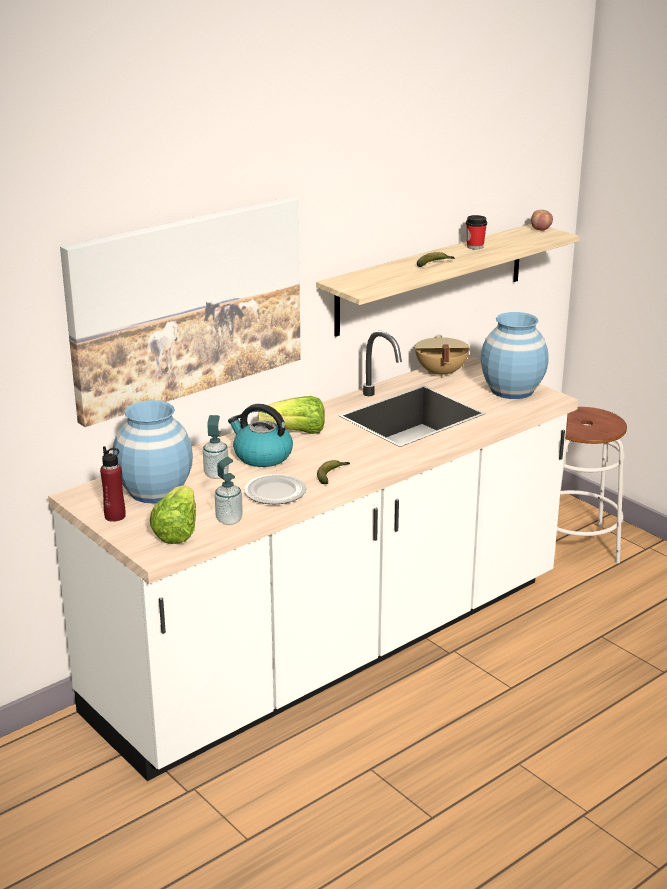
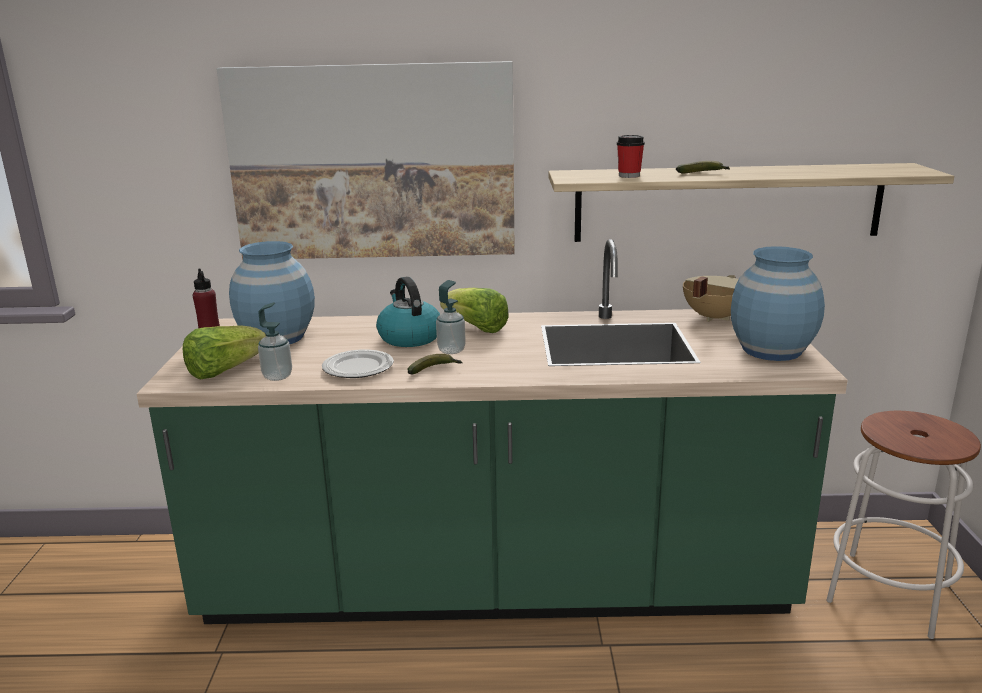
camera: 40 degrees right, 5 degrees down
(216, 474) = (345, 340): soap dispenser -> soap dispenser (451, 350)
(333, 648) = (496, 584): white counter -> green counter
(475, 247) = (787, 169): cup -> cup (629, 176)
(541, 229) = (909, 167): apple -> none

